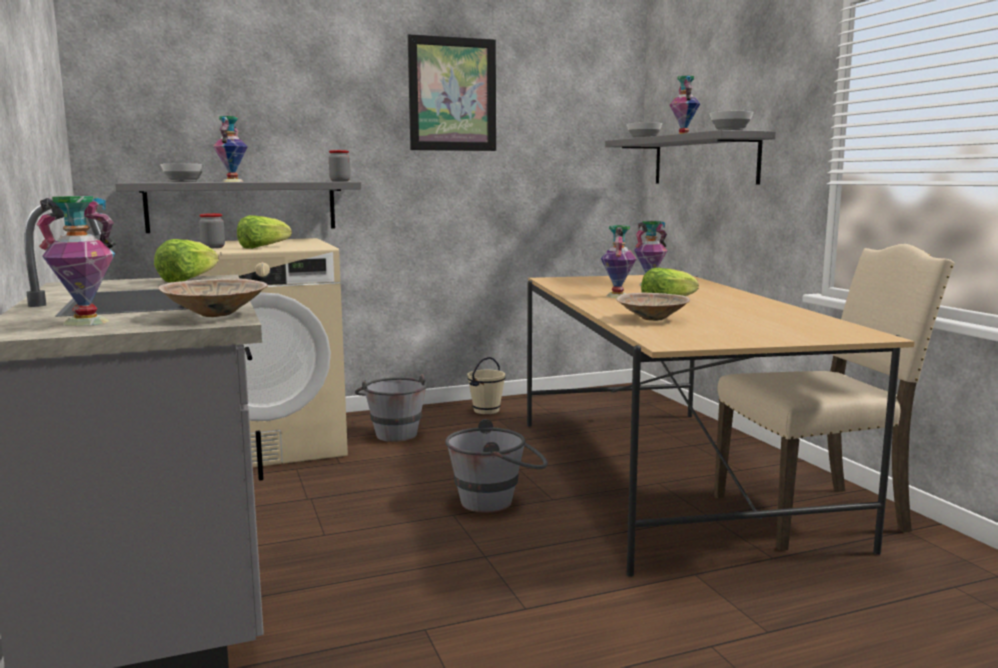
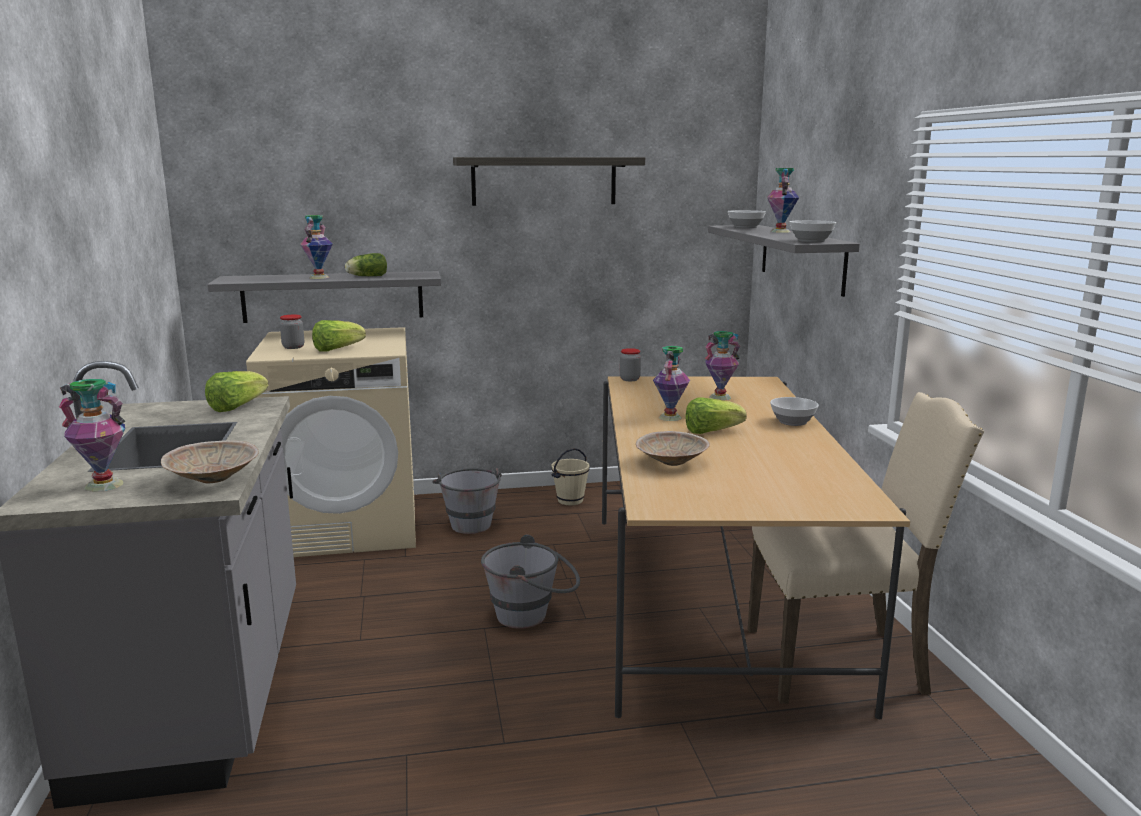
camera: 10 degrees right, 5 degrees up
(183, 182) = (273, 278): bowl -> bowl (792, 422)
(282, 181) = (366, 276): none -> lettuce
(340, 181) = (422, 276): jar -> jar (629, 379)
(452, 94) = (544, 181): picture -> shelf

